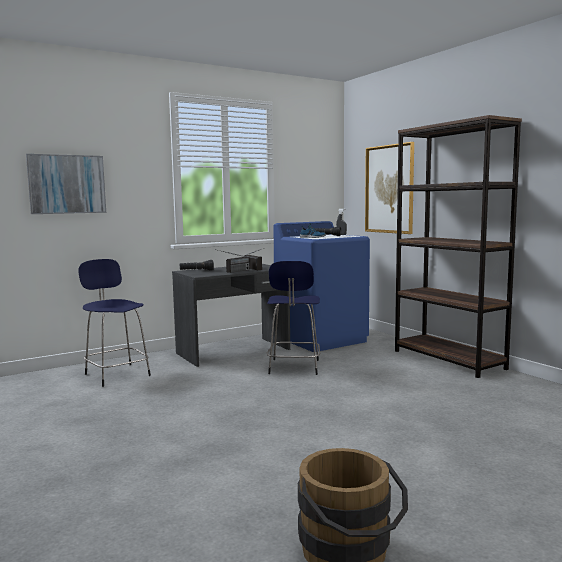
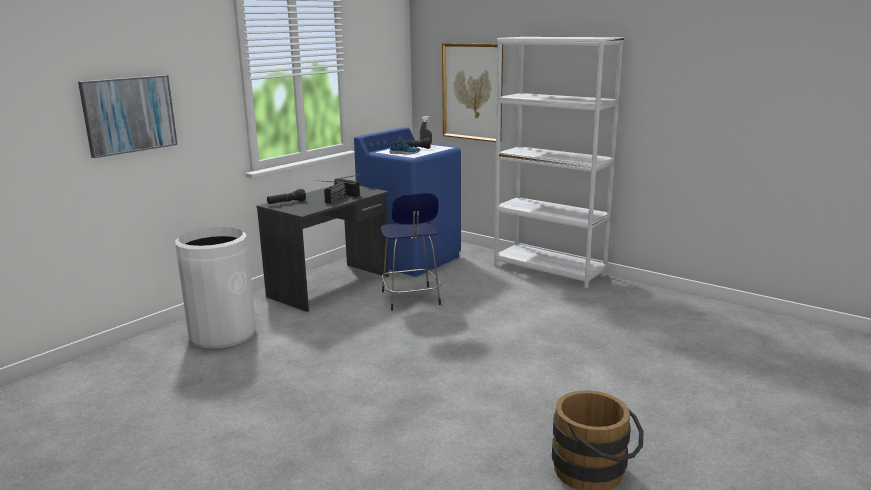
camera: 20 degrees left, 10 degrees up
(116, 374) = (223, 334): blue stool -> white trash can
(448, 360) = (549, 270): brown bookcase -> white bookcase

